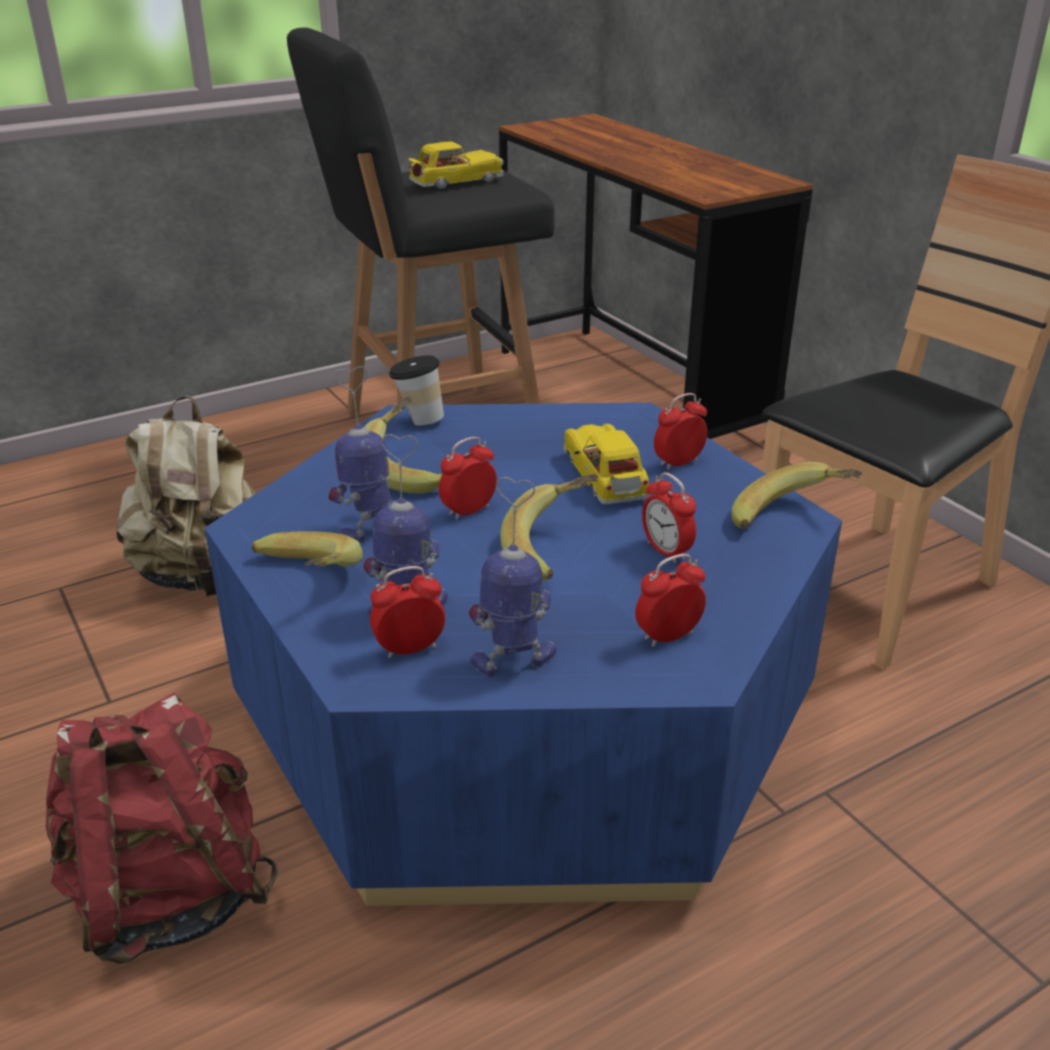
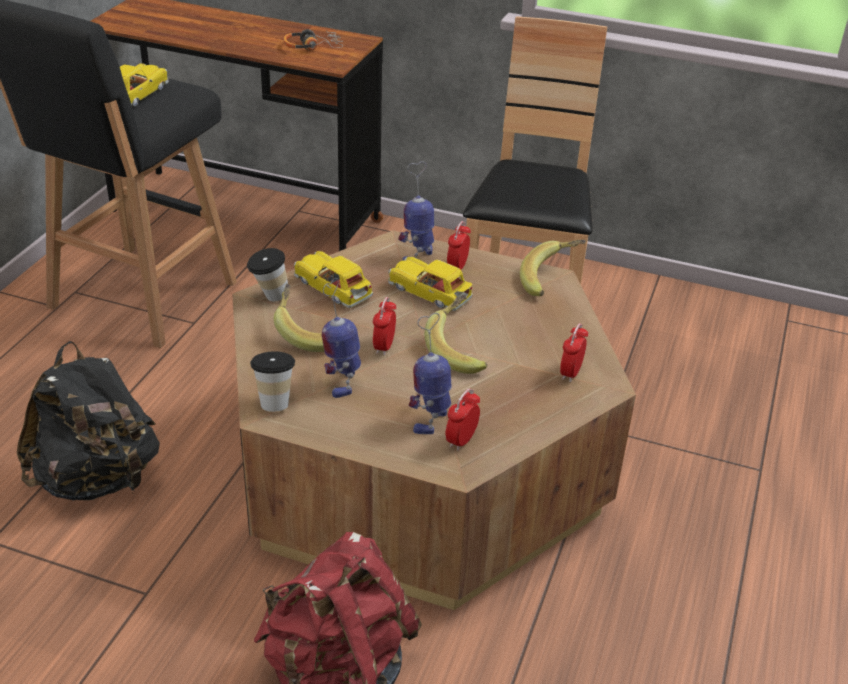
camera: 40 degrees left, 5 degrees up
(203, 575) = (97, 479): beige backpack -> black backpack
(274, 517) = (275, 401): none -> cup
(303, 581) = (352, 432): banana -> none
(498, 436) = (334, 289): none -> toy car
(515, 660) = (519, 420): toy robot -> toy robot (419, 255)
(524, 715) = (418, 465): blue coffee table -> brown coffee table
(666, 551) = (515, 325): alarm clock -> none
(710, 177) = (313, 47): none -> headphones

